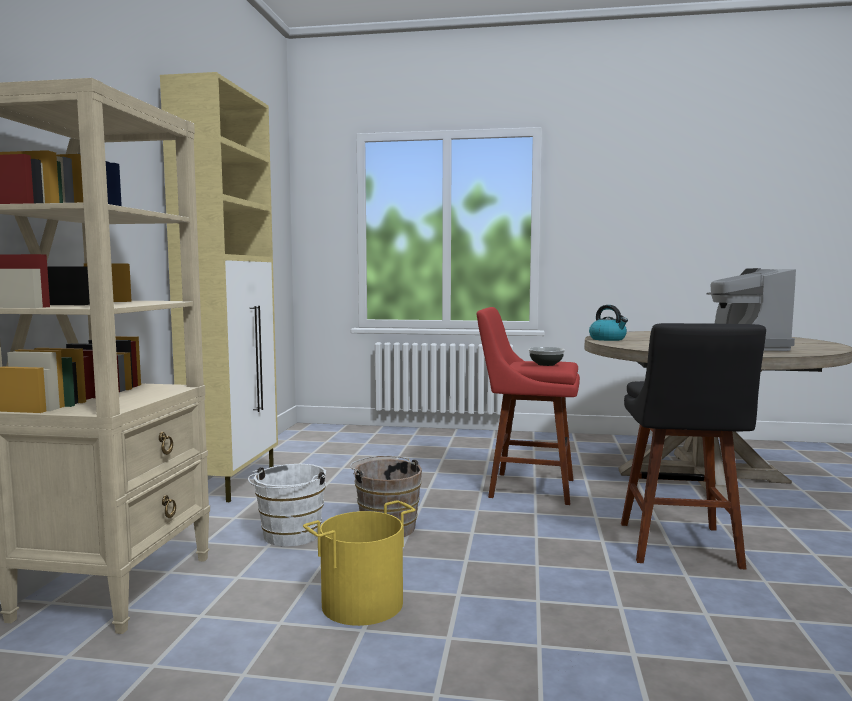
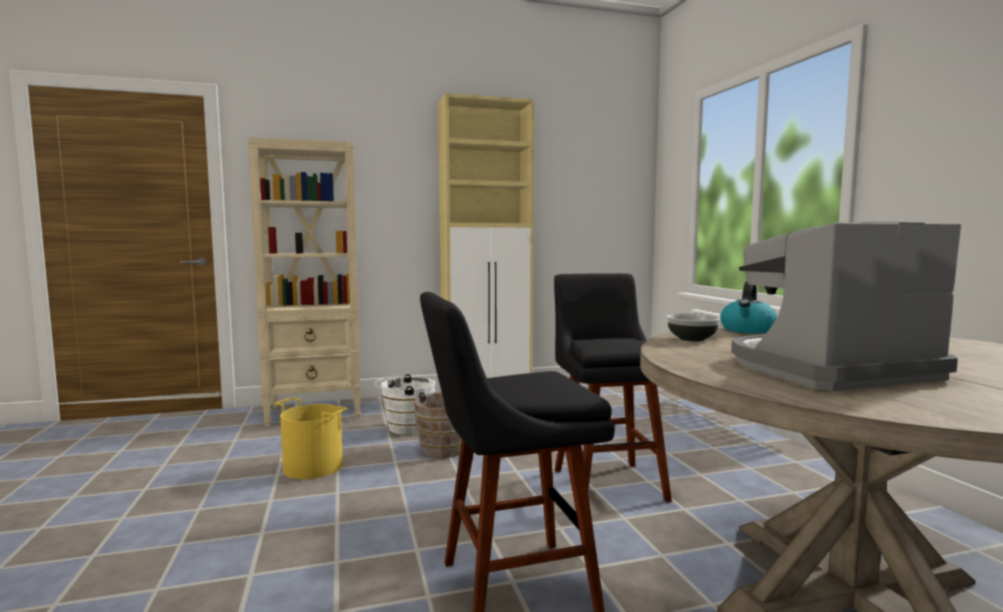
camera: 65 degrees right, 0 degrees up
(526, 487) = (607, 482): red stool -> black stool
(546, 364) = (602, 342): bowl -> bowl (691, 339)

